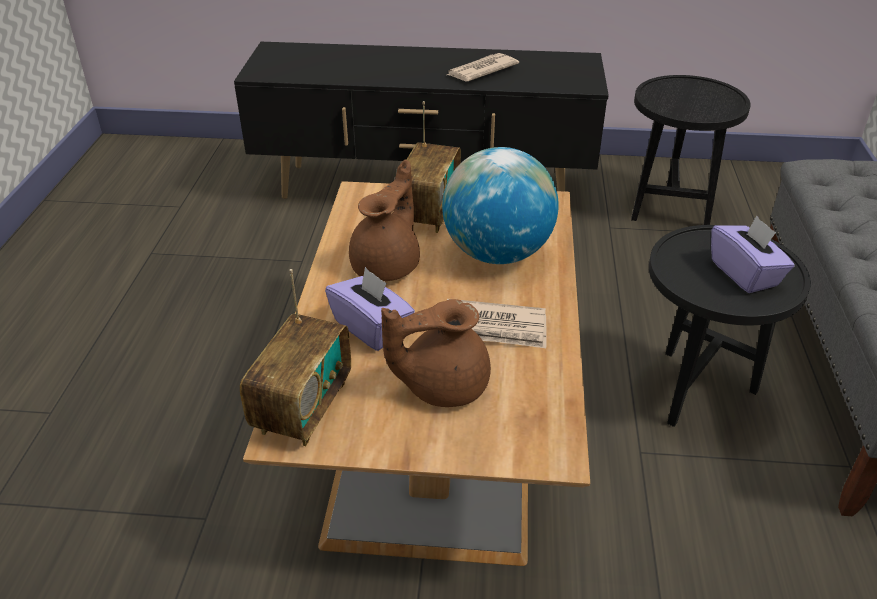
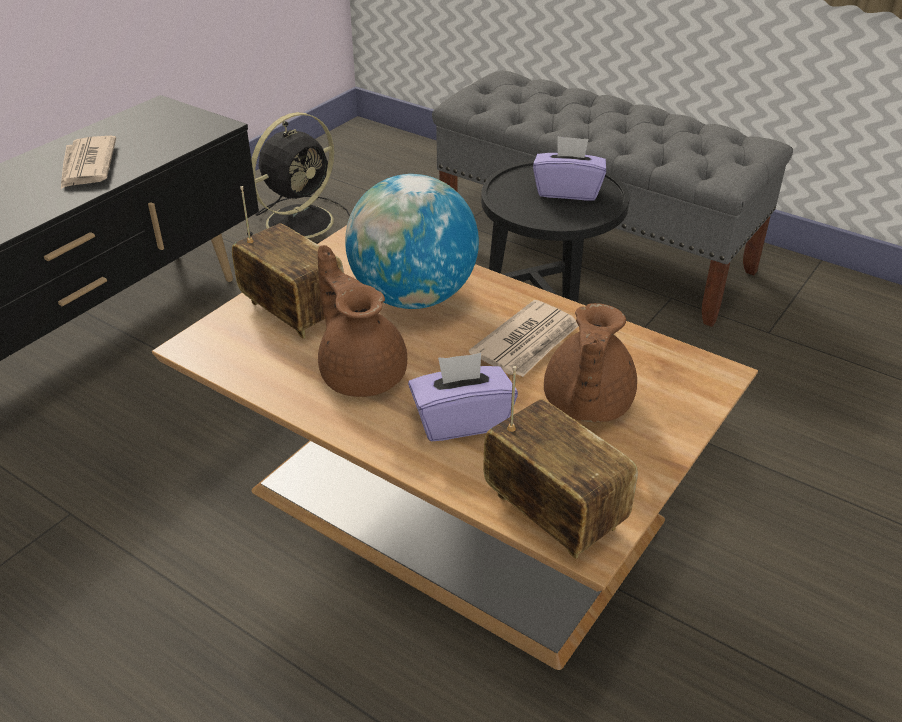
camera: 60 degrees left, 0 degrees up
(669, 207) = (302, 221): black side table -> black fan

